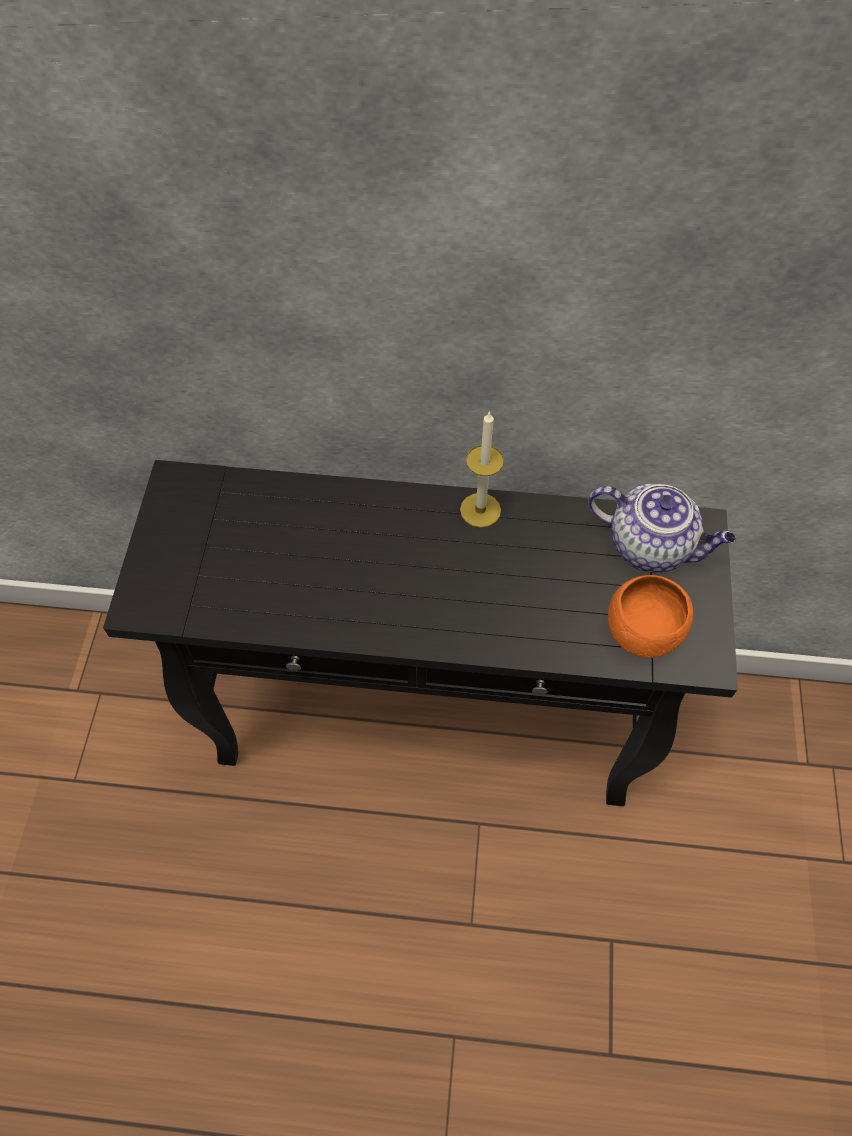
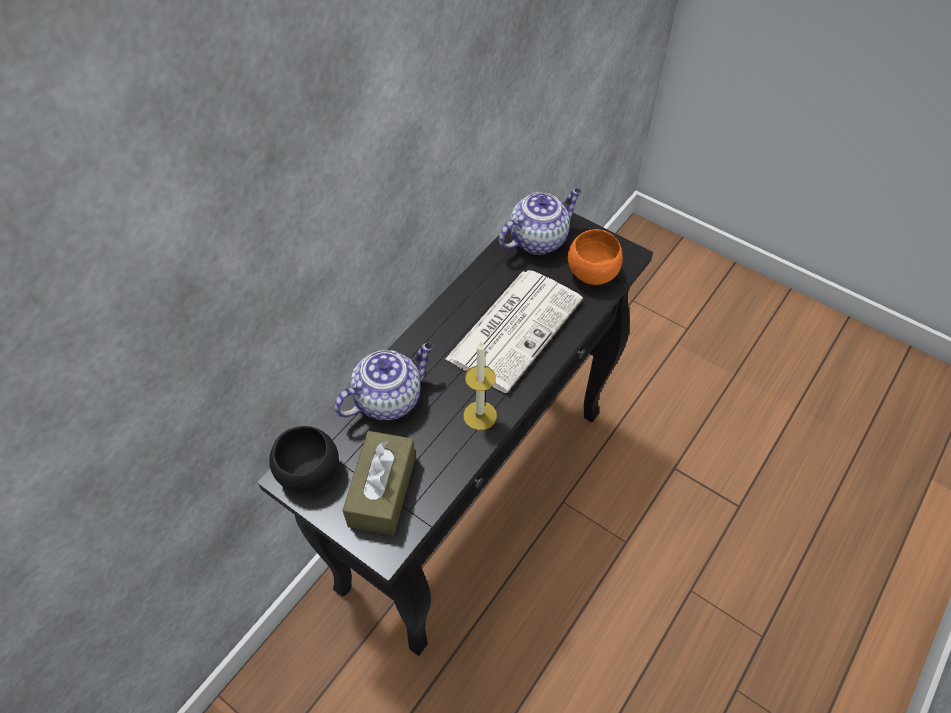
camera: 60 degrees left, 5 degrees down
(188, 494) = (308, 471): none -> black bowl
(200, 569) = (382, 491): none -> brown tissue box
(316, 515) = (389, 398): none -> teapot
(480, 510) = (453, 306): candle -> candle (480, 415)
(493, 587) = (515, 327): none -> newspaper

